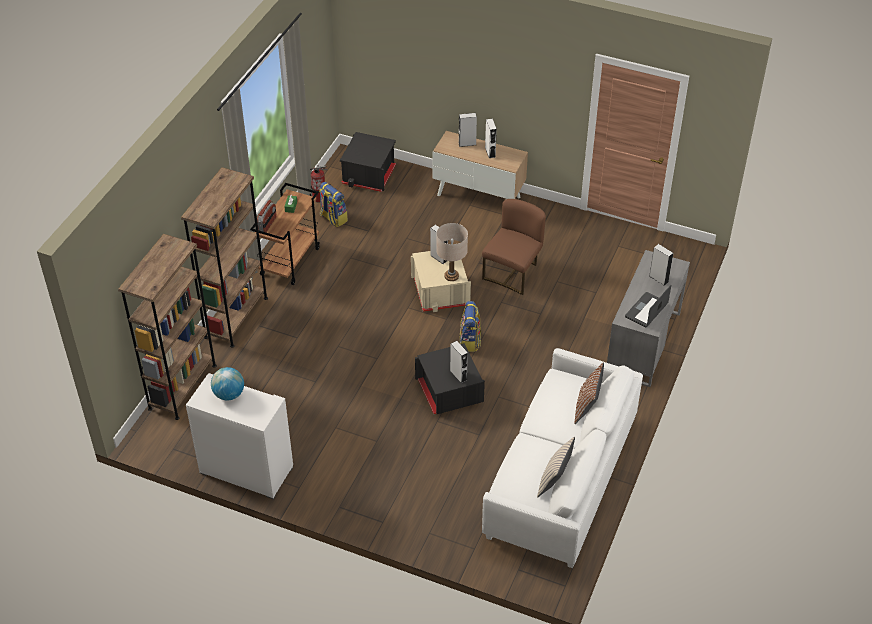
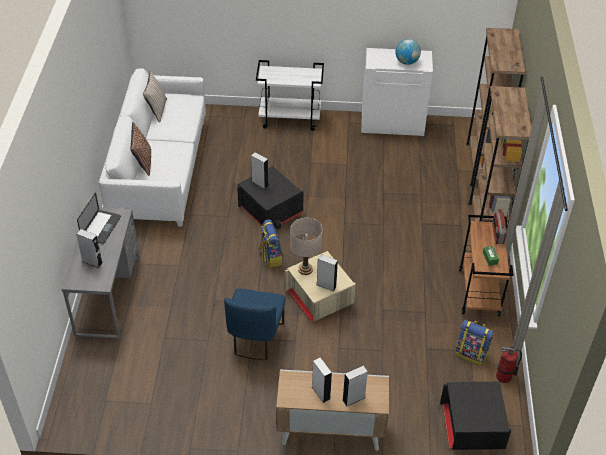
camera: 160 degrees right, 0 degrees up
(370, 513) = (290, 119): none -> white cart
(513, 273) = (255, 338): brown chair -> blue chair

